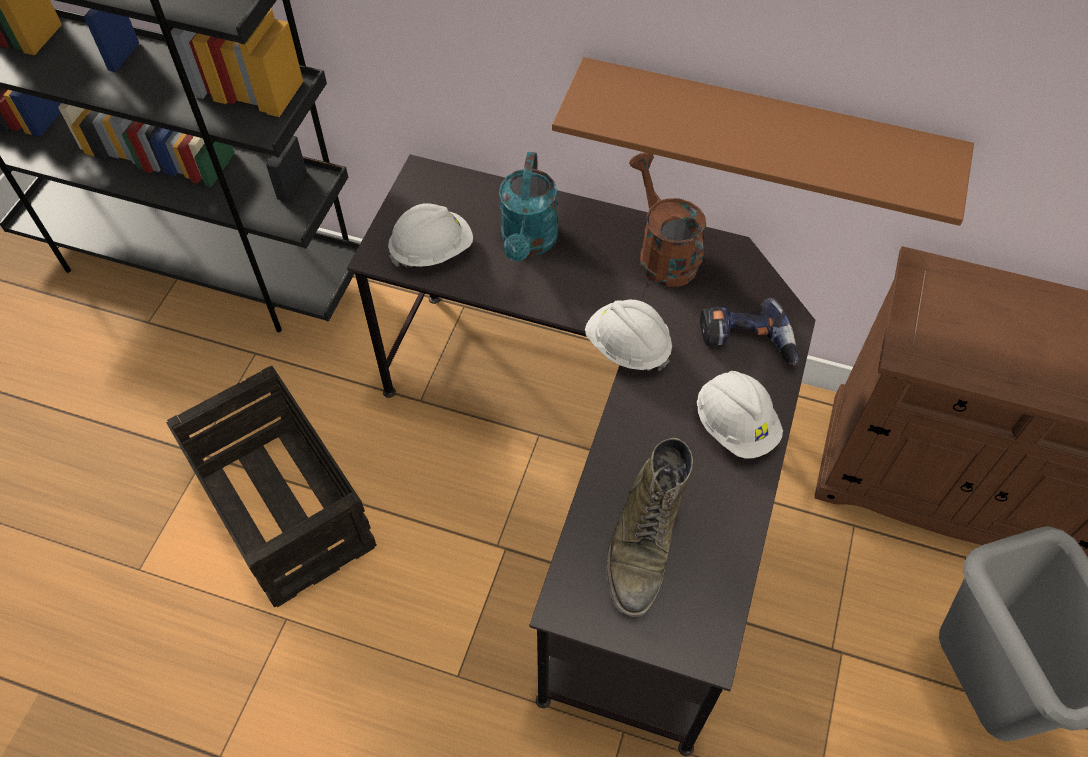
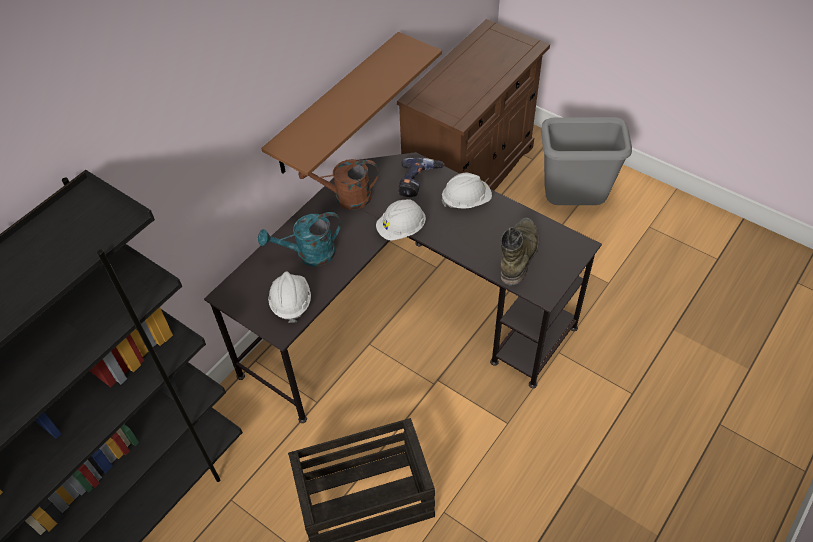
camera: 70 degrees left, 5 degrees down
(528, 243) = (309, 254): turquoise watering can -> turquoise watering can turned 135 degrees clockwise
(643, 541) = (519, 254): green boot -> green boot turned 105 degrees counterclockwise

